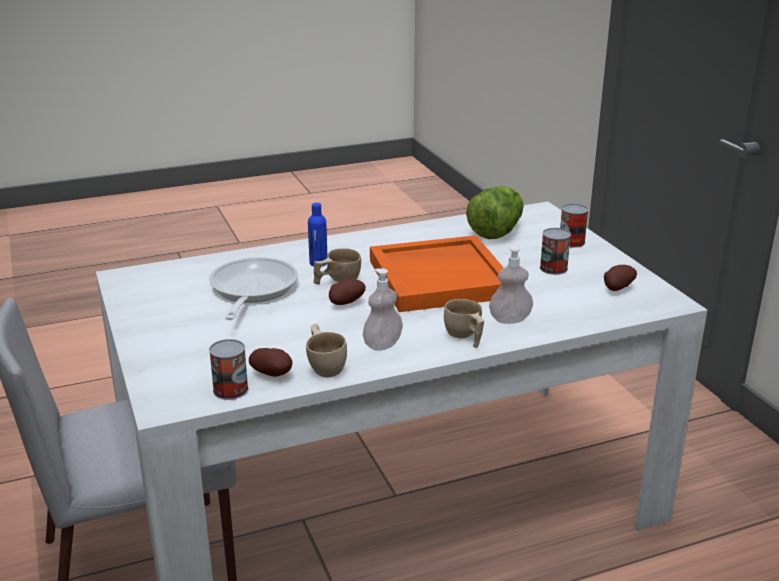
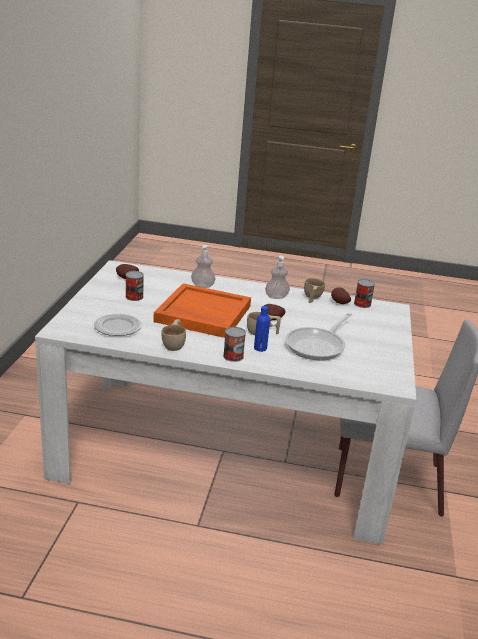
camera: 150 degrees left, 0 degrees up
(465, 337) = (235, 287): beige cup -> beige cup (175, 344)
(496, 231) = (118, 327): lettuce -> plate
(571, 242) = (91, 305): can -> can (233, 356)

